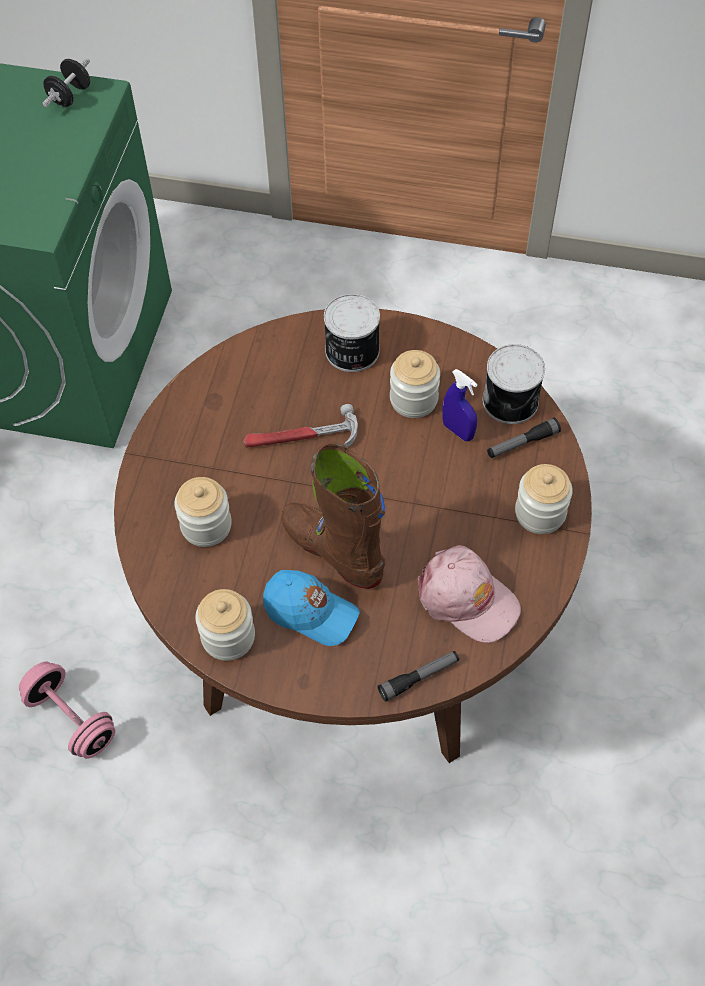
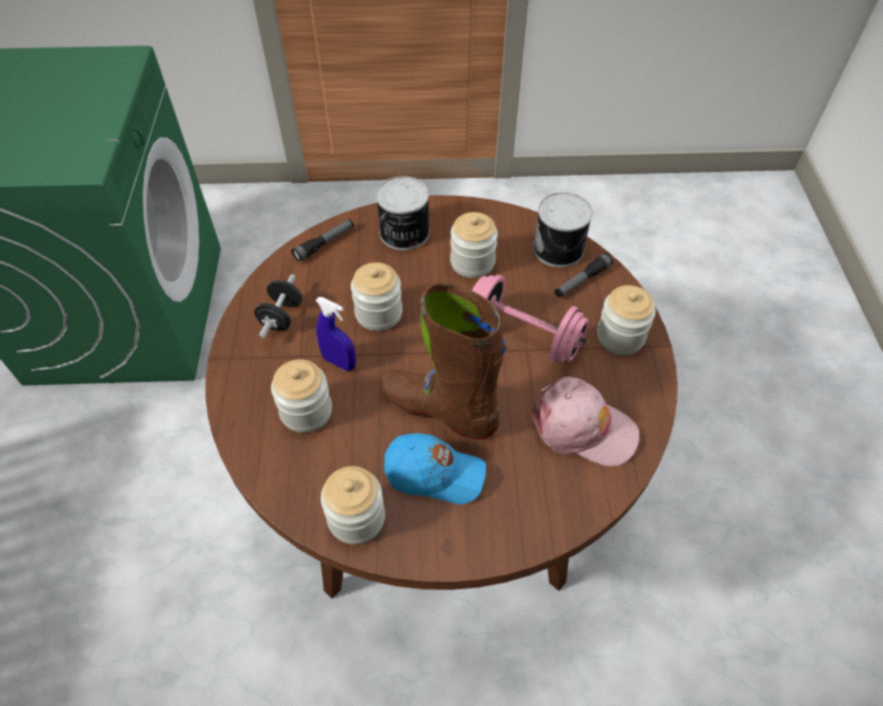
camera: 15 degrees left, 5 degrees down
(70, 96) = (98, 62): black dumbbell -> black dumbbell (282, 317)
(71, 719) = (199, 633): pink dumbbell -> pink dumbbell (523, 335)
(301, 438) = (378, 313): hammer -> jar
(419, 678) = (563, 516): flashlight -> flashlight (324, 244)
(458, 431) = (521, 281): blue spray bottle -> blue spray bottle (339, 362)

